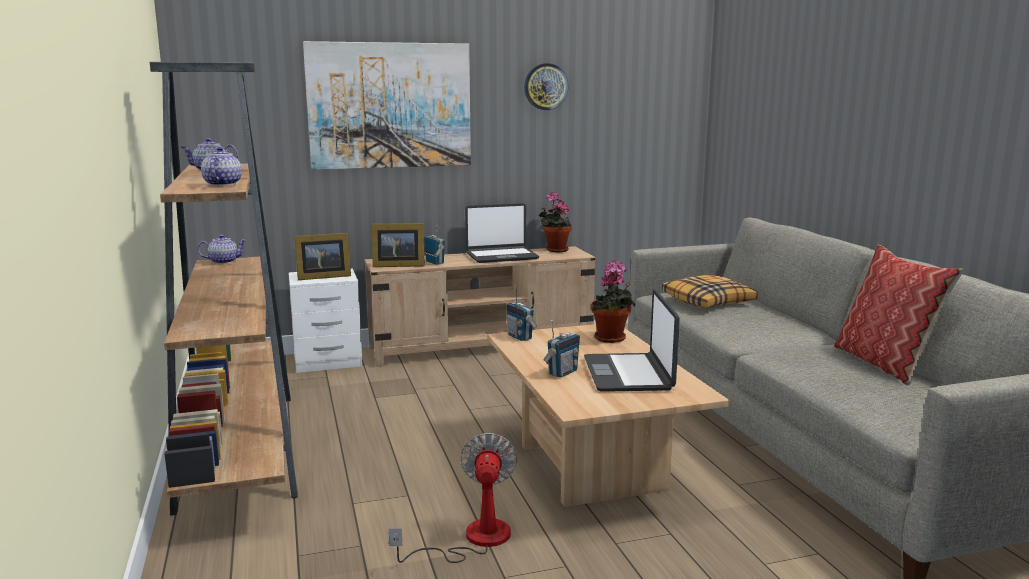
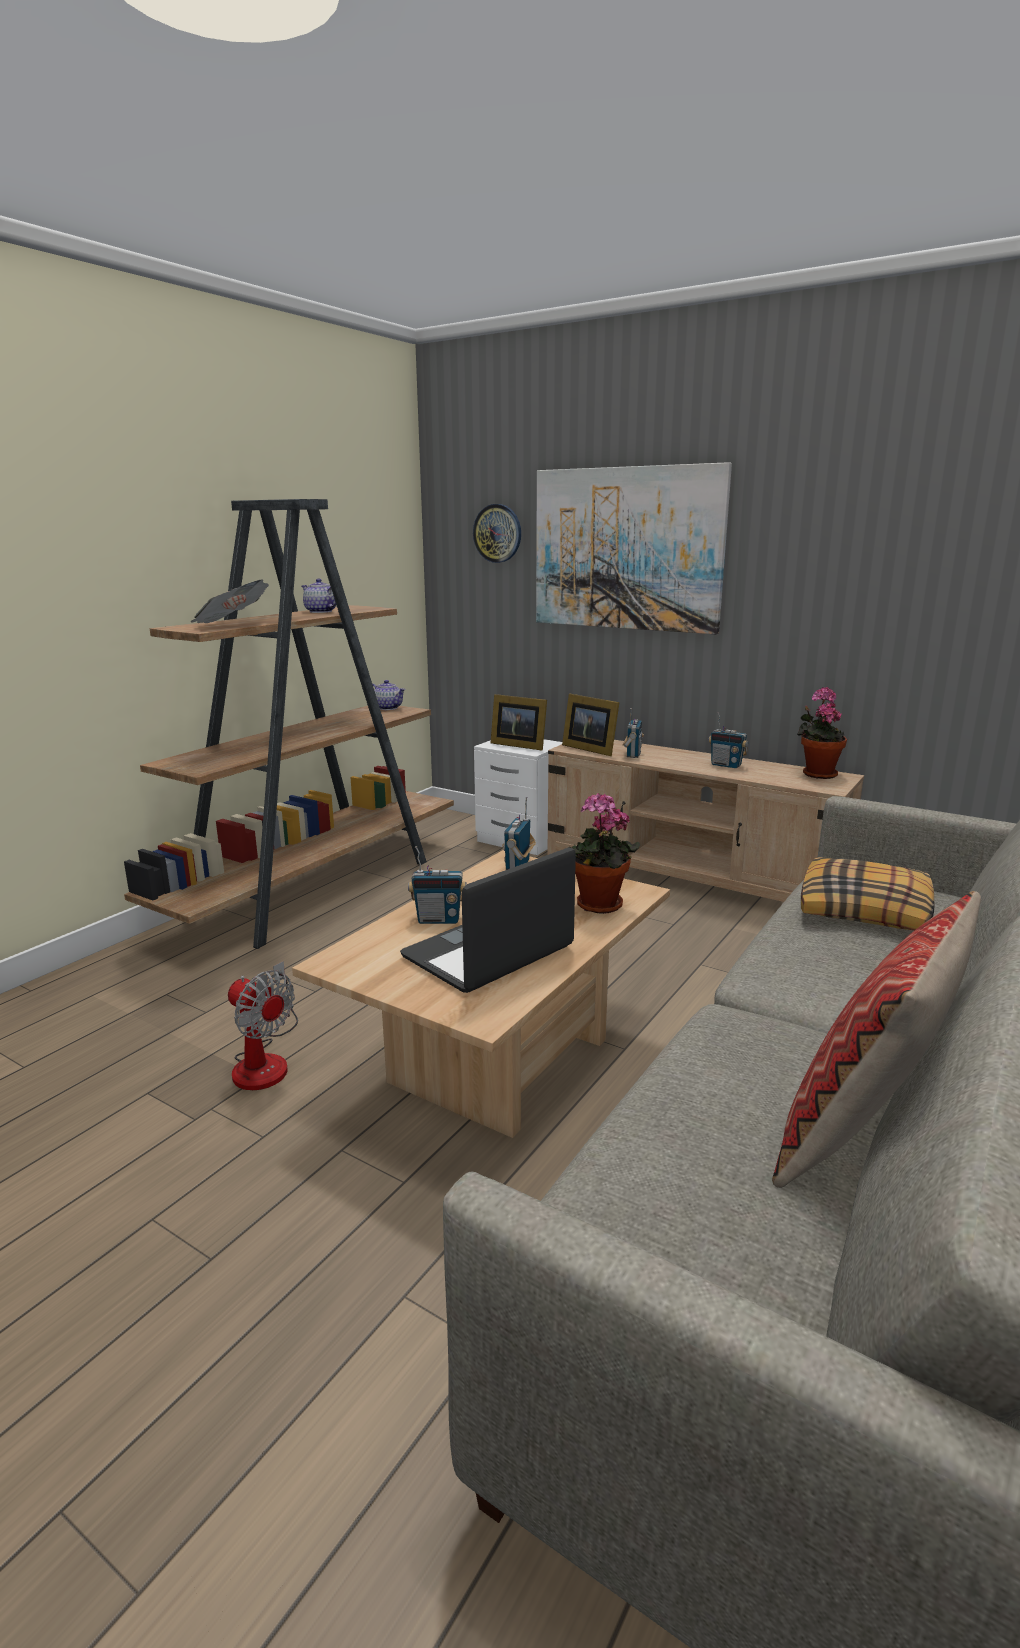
camera: 50 degrees right, 5 degrees up
(222, 184) = (232, 625): teapot -> newspaper
(473, 540) = (265, 1060): fan -> fan turned 75 degrees clockwise
(501, 256) = (726, 765): laptop -> radio
(545, 86) = (845, 524): wall clock -> wall clock (497, 533)

